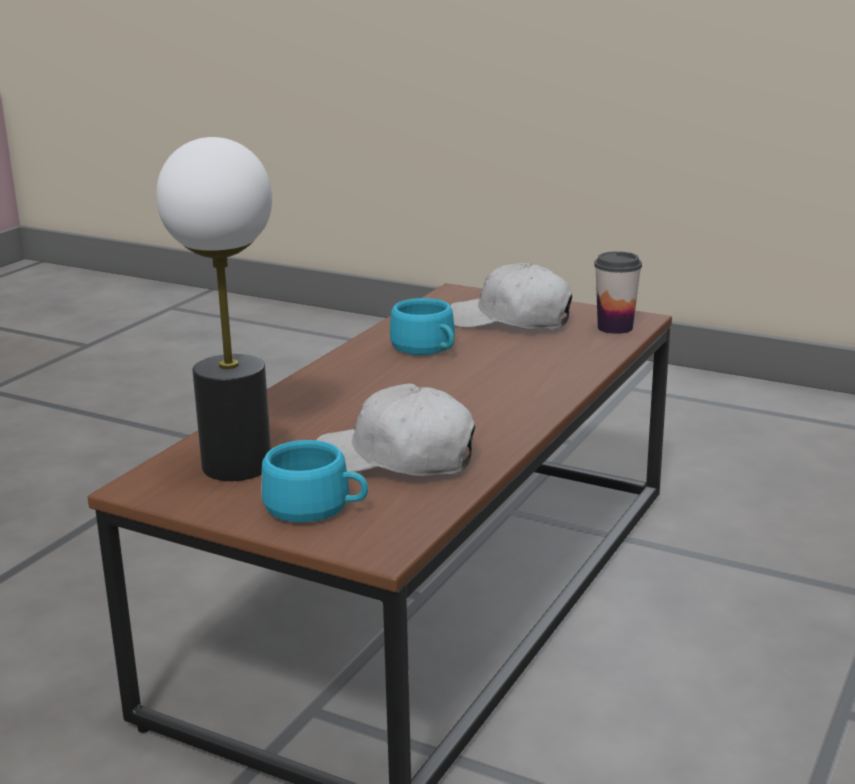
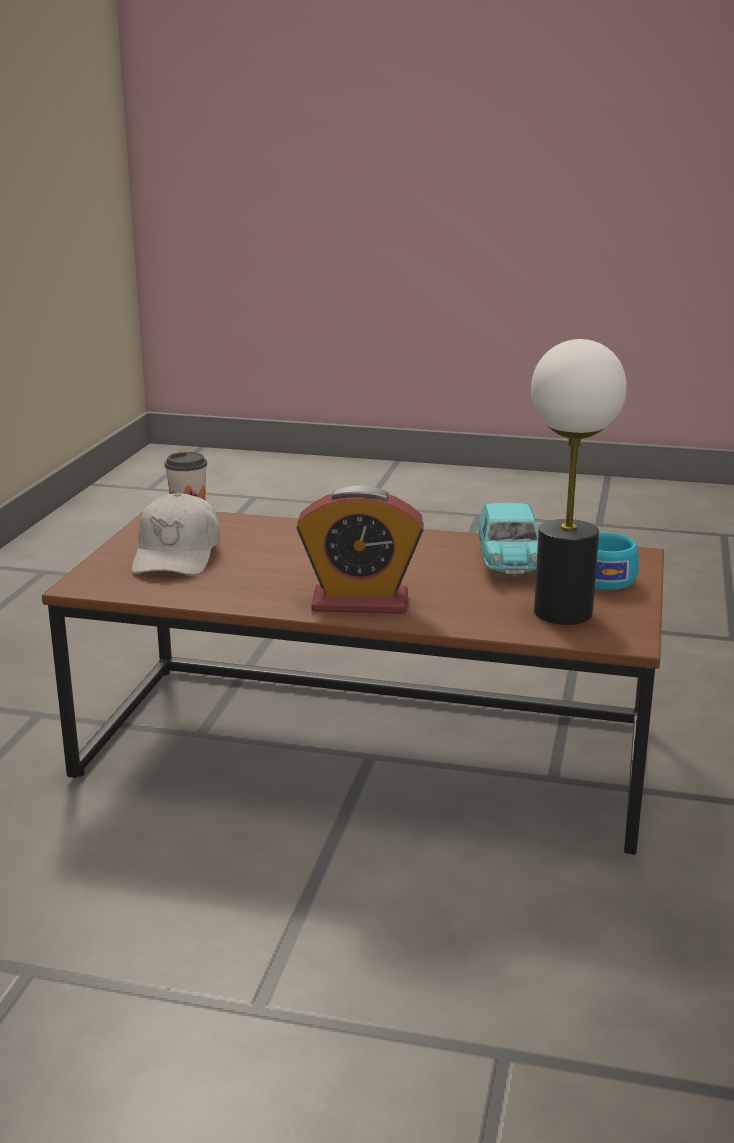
camera: 105 degrees left, 0 degrees up
(341, 379) = (360, 602): none -> alarm clock
(396, 460) = (509, 564): white cap -> turquoise toy car
(427, 349) = (265, 579): turquoise cup -> none

